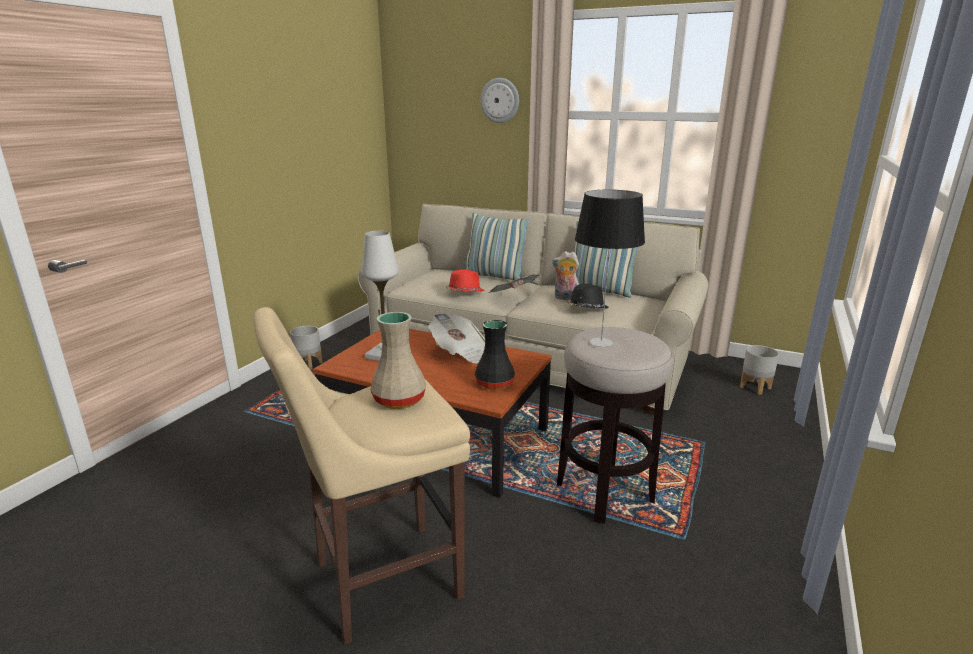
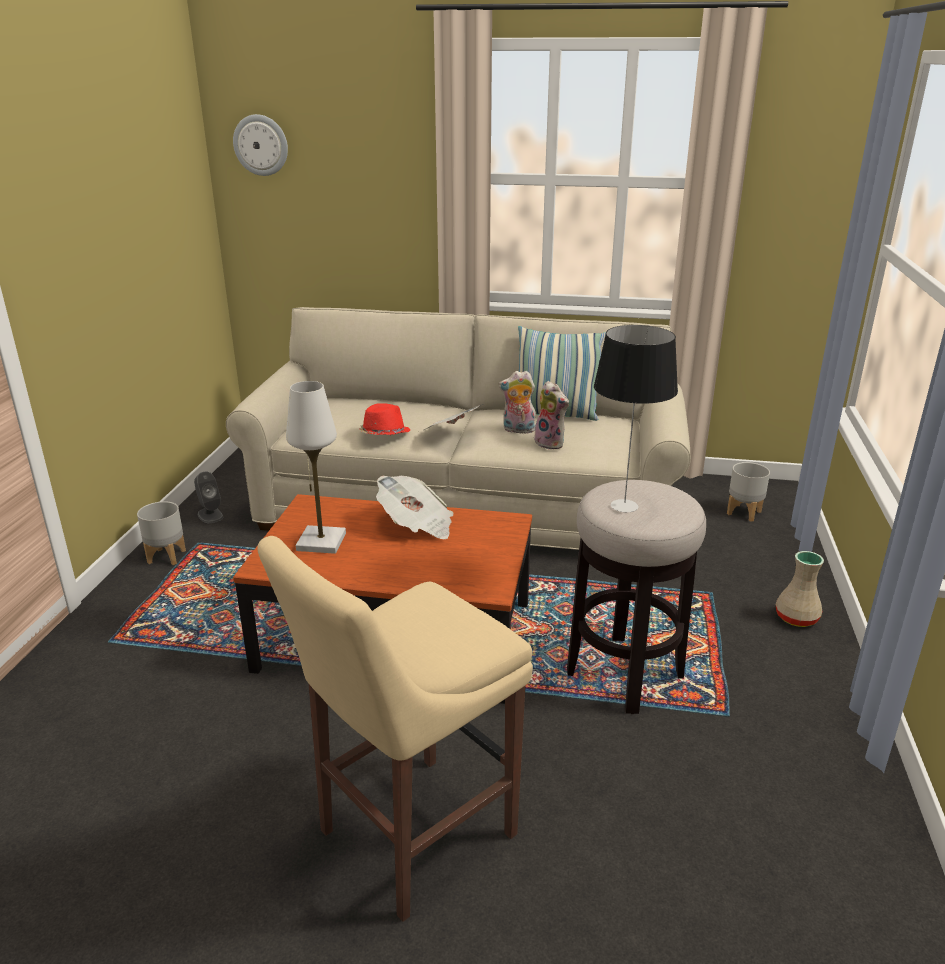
camera: 15 degrees left, 5 degrees up
(349, 343) = (210, 515): none -> grey speaker
(399, 400) = (434, 622): beige vase -> beige vase (797, 618)
(493, 384) = (482, 566): black vase -> none
(494, 277) = (410, 405): pillow -> none
(500, 100) = (389, 158): wall clock -> wall clock (261, 145)
(586, 308) = (551, 443): black hat -> plush toy

